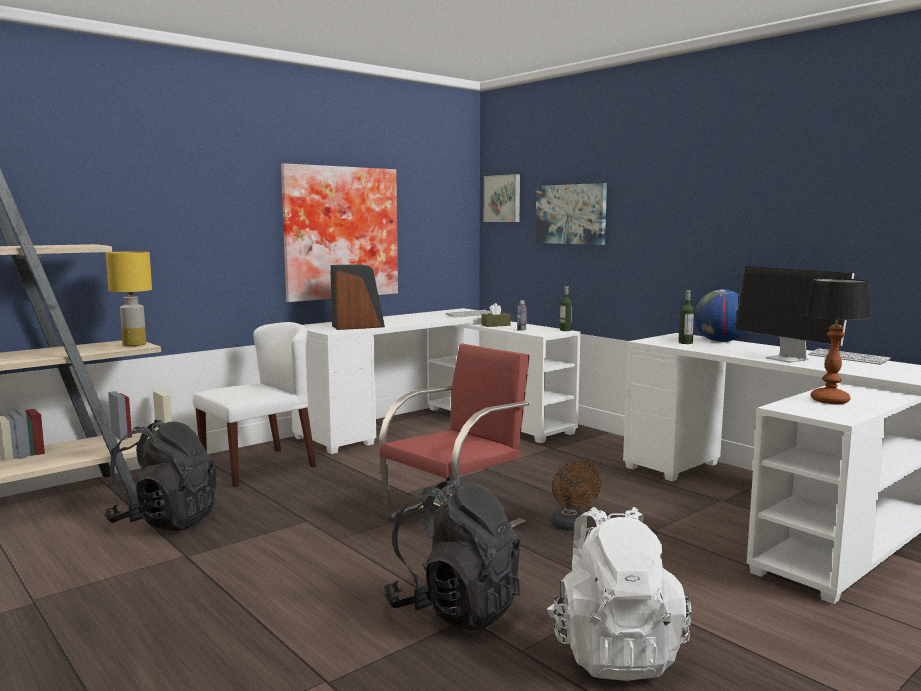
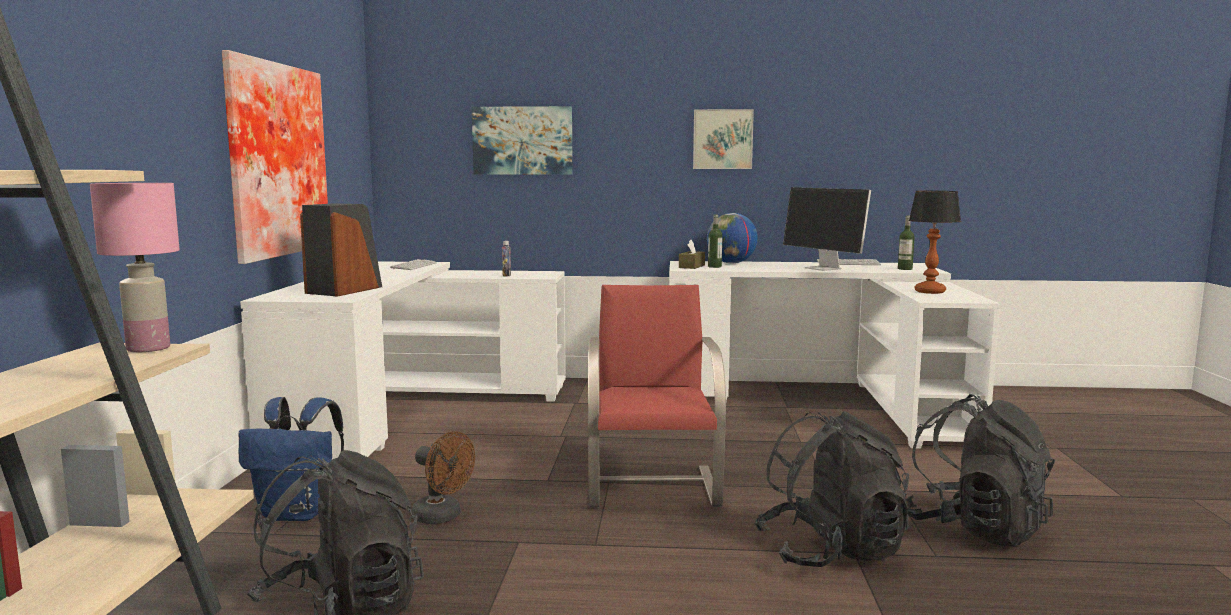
camera: 45 degrees left, 0 degrees up
(134, 344) = (147, 348): yellow table lamp -> pink table lamp
(259, 467) = (299, 513): white chair -> blue backpack
(496, 325) = (460, 275): brown tissue box -> brown tissue box (691, 266)
(503, 198) = (413, 121): picture -> picture (722, 139)
(565, 330) = (548, 271): bottle -> bottle (905, 269)
(571, 527) = (747, 459): brown fan -> brown fan (442, 517)
(614, 651) = (974, 528): white backpack -> black backpack
(788, 359) = (824, 268): monitor -> monitor turned 45 degrees clockwise

